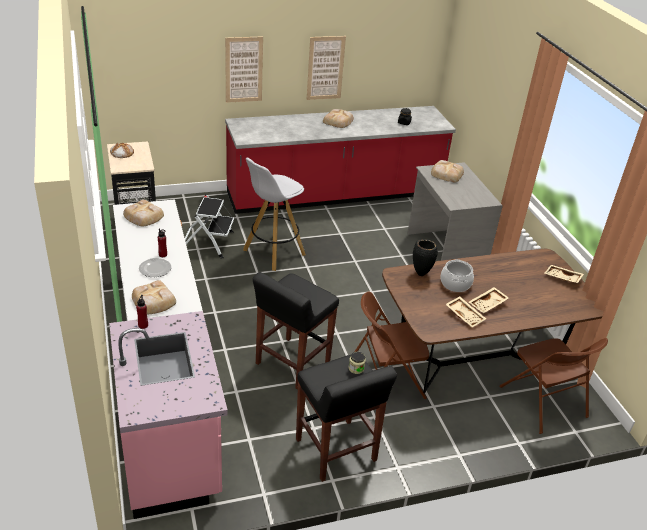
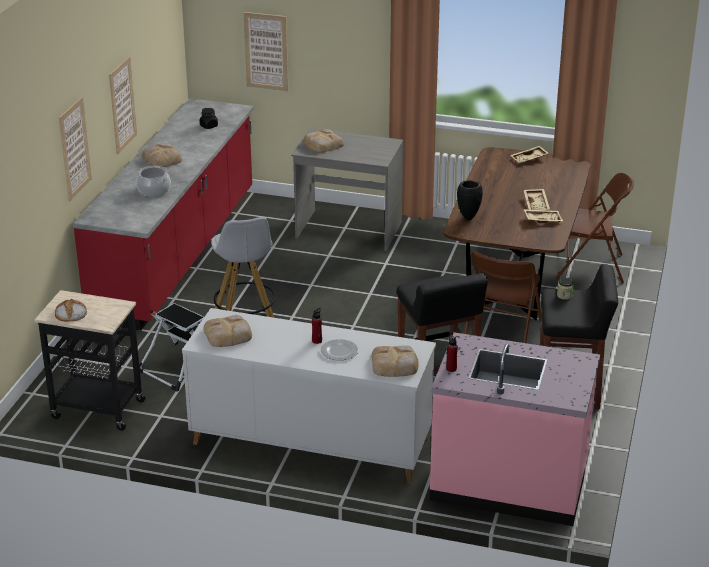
camera: 55 degrees left, 5 degrees down
(455, 284) = (496, 208): cooking pot -> cooking pot (154, 190)
(473, 89) = (266, 51): none -> picture

